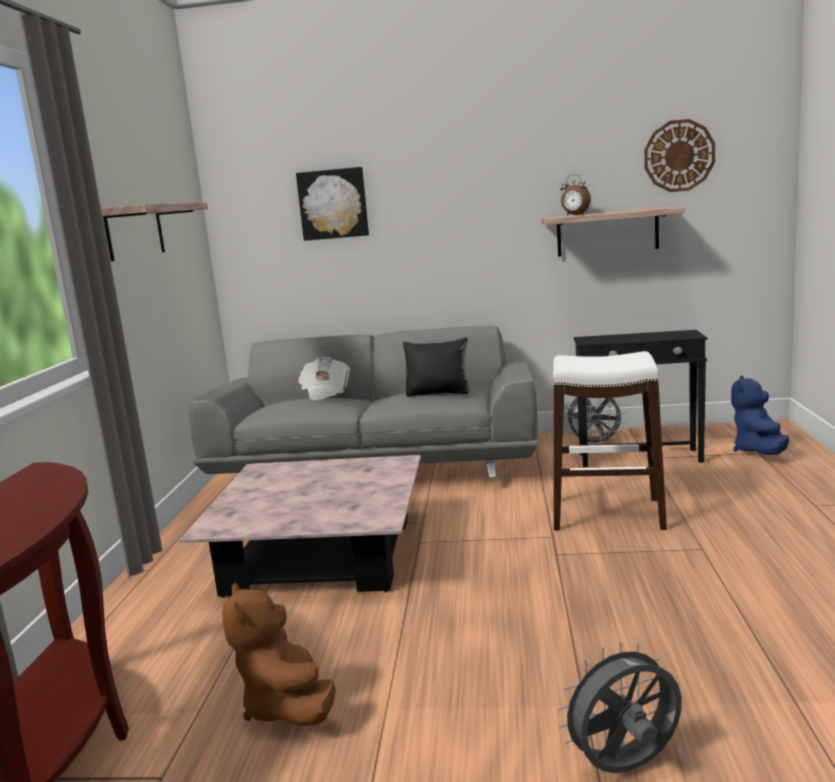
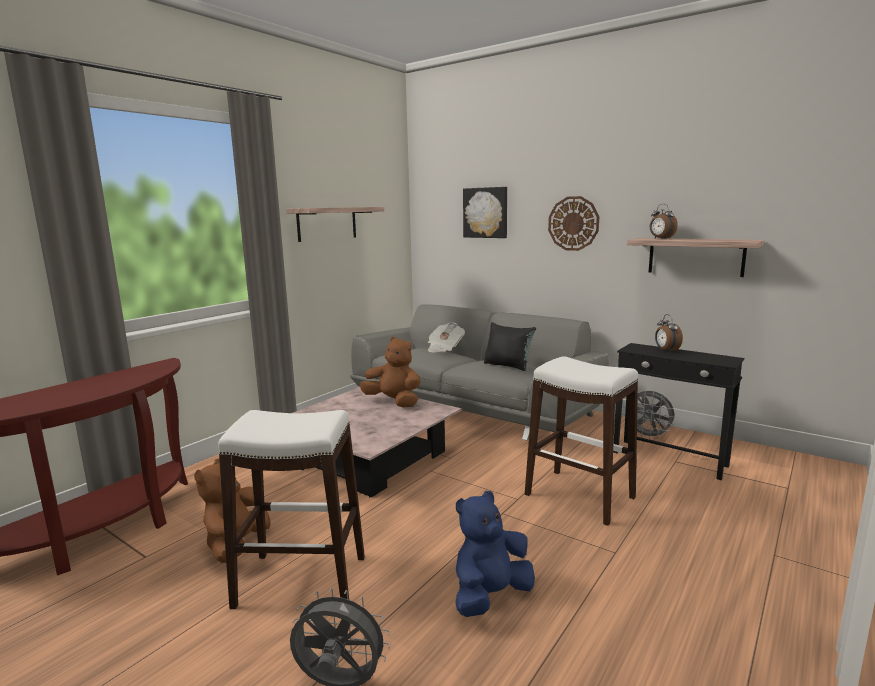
camera: 30 degrees right, 0 degrees up
(325, 470) = (394, 402): none -> brown plush toy
(434, 704) = (300, 582): none -> white stool
(621, 336) = (666, 350): none -> alarm clock
(679, 156) = (775, 192): wall clock -> wall clock (573, 223)
(759, 452) = (789, 487): blue plush toy -> blue plush toy (490, 596)

